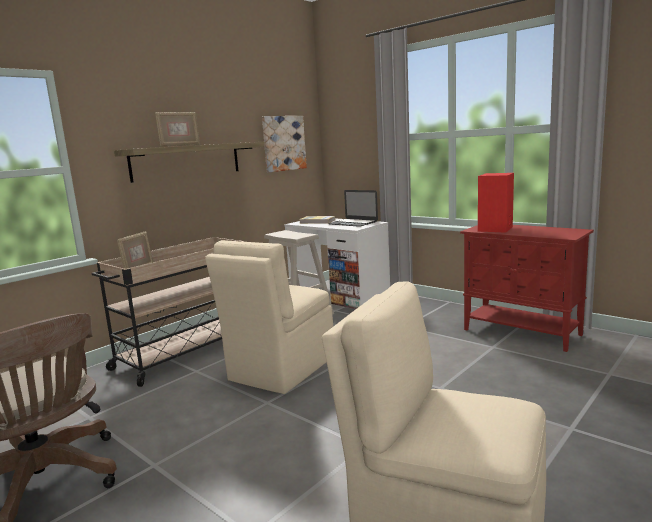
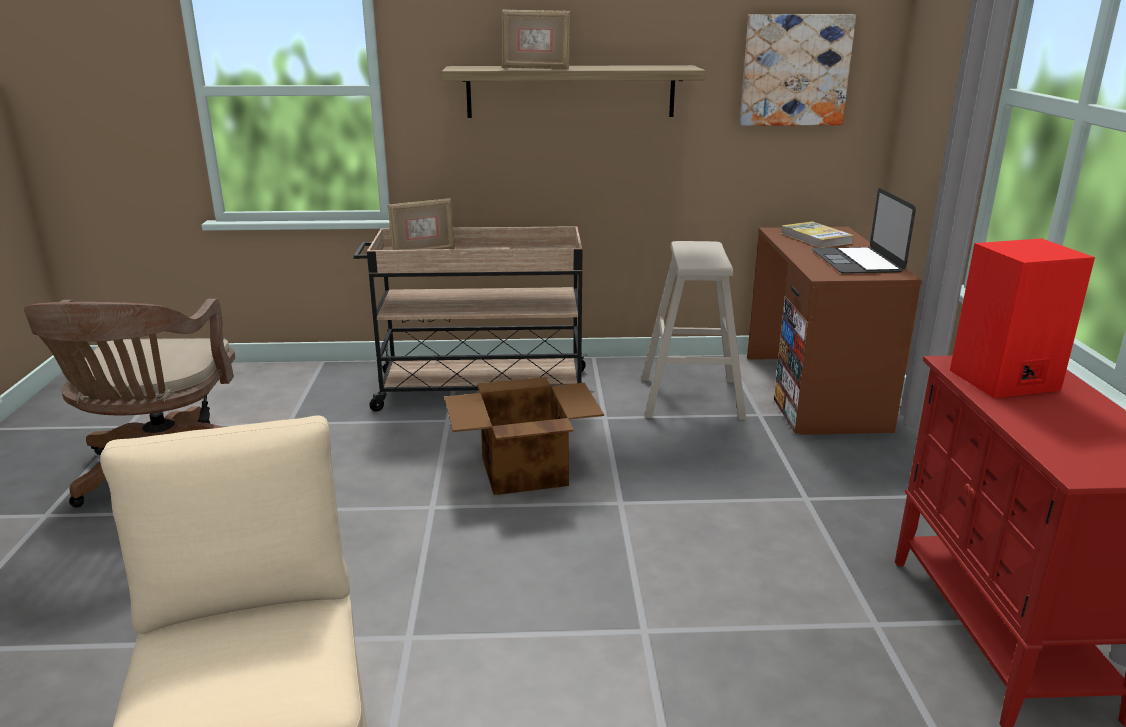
camera: 45 degrees right, 10 degrees up
(280, 369) = (522, 470): beige chair -> cardboard box
(339, 296) = (814, 392): white desk -> brown desk

